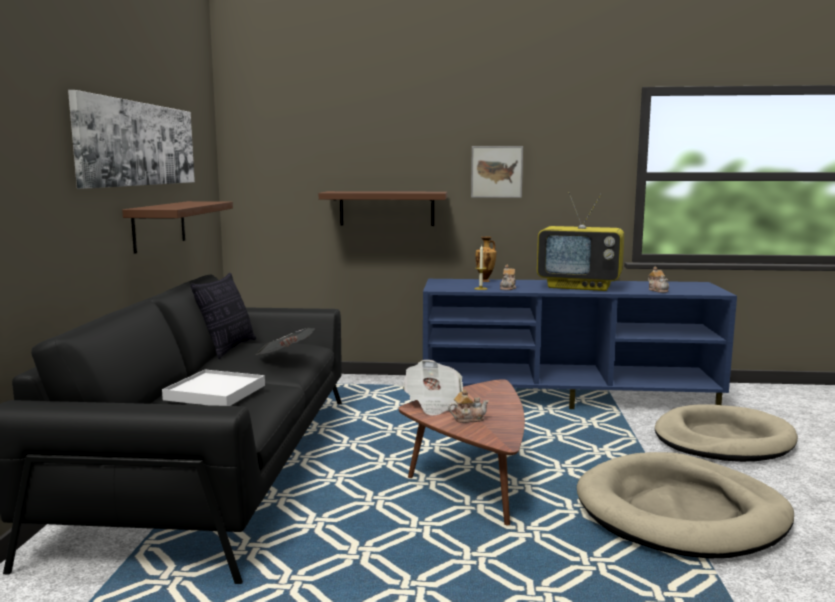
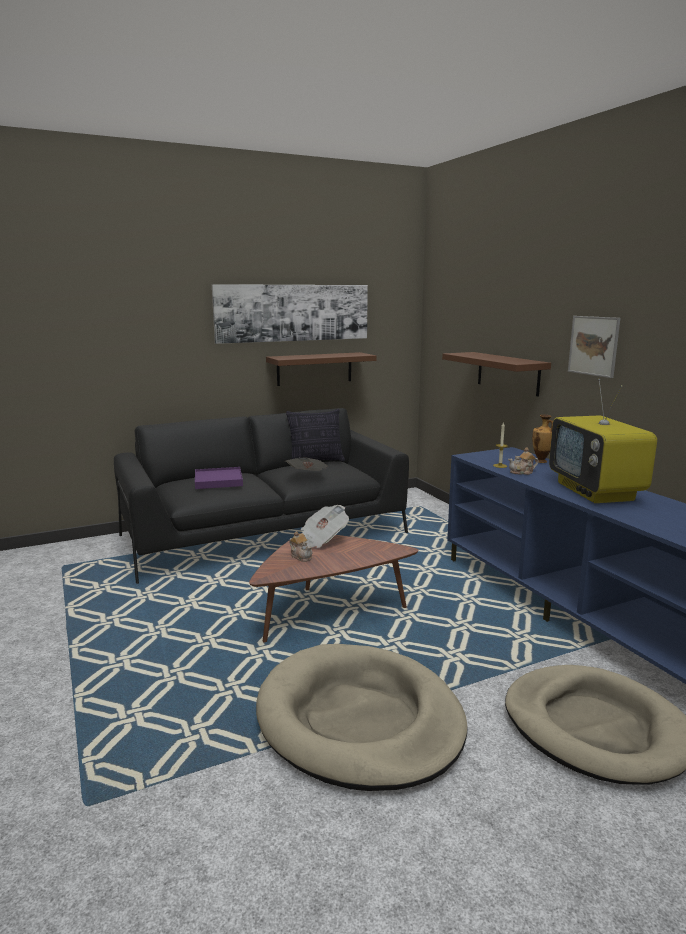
camera: 60 degrees right, 5 degrees up
(215, 392) = (218, 480): white tray -> purple tray
(658, 290) = (656, 523): teapot -> none

